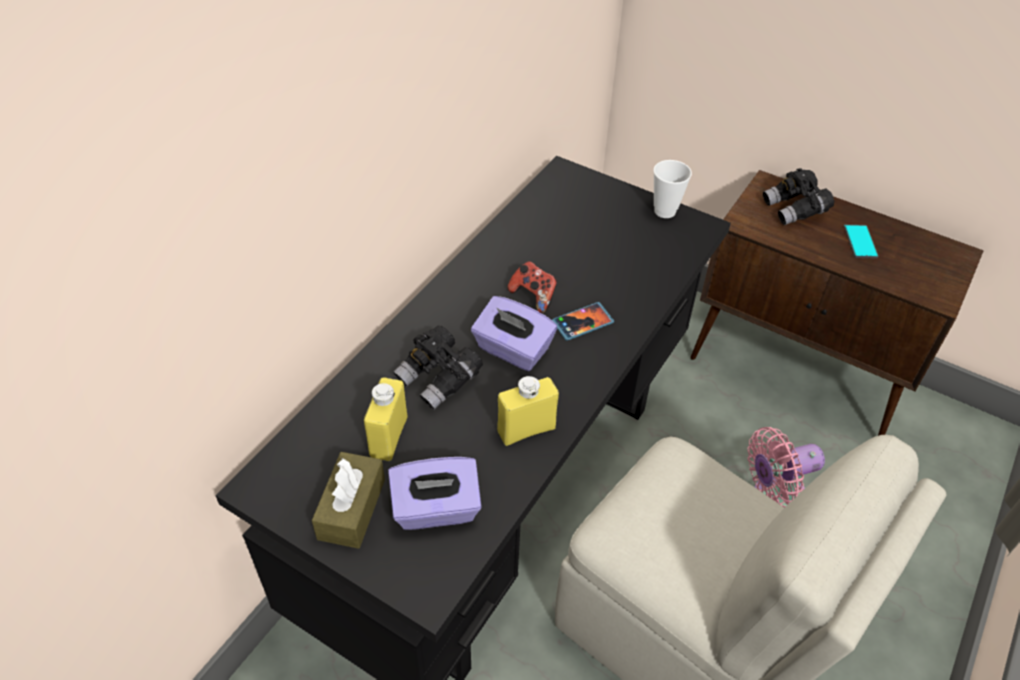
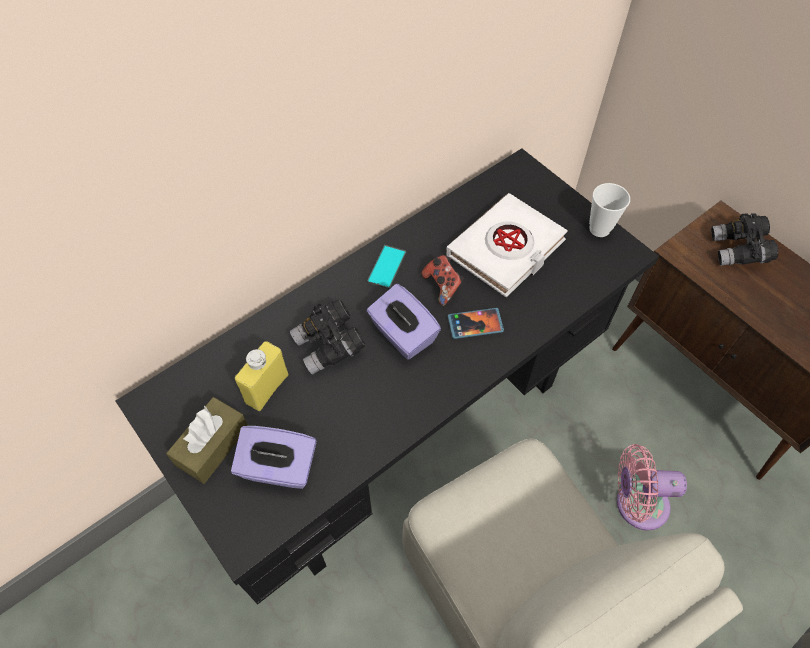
camera: 20 degrees right, 10 degrees up
(526, 430) = (383, 415): yellow bottle -> none
(583, 248) = (506, 249): none -> white book
(860, 242) = (791, 301): phone -> phone (386, 267)

